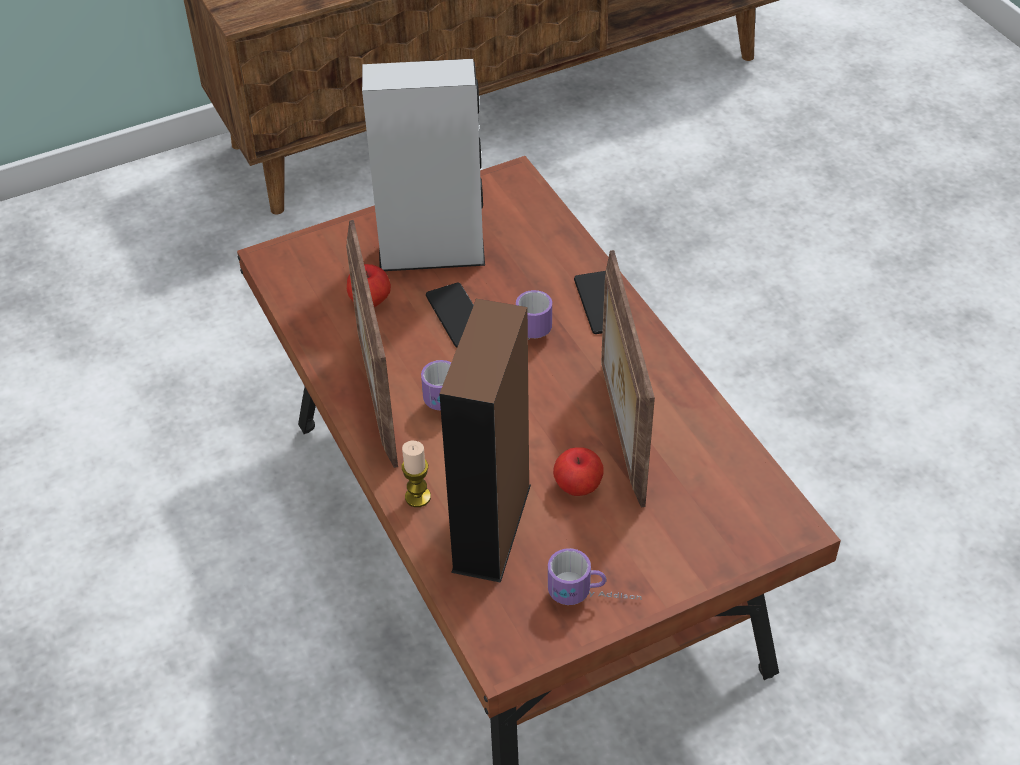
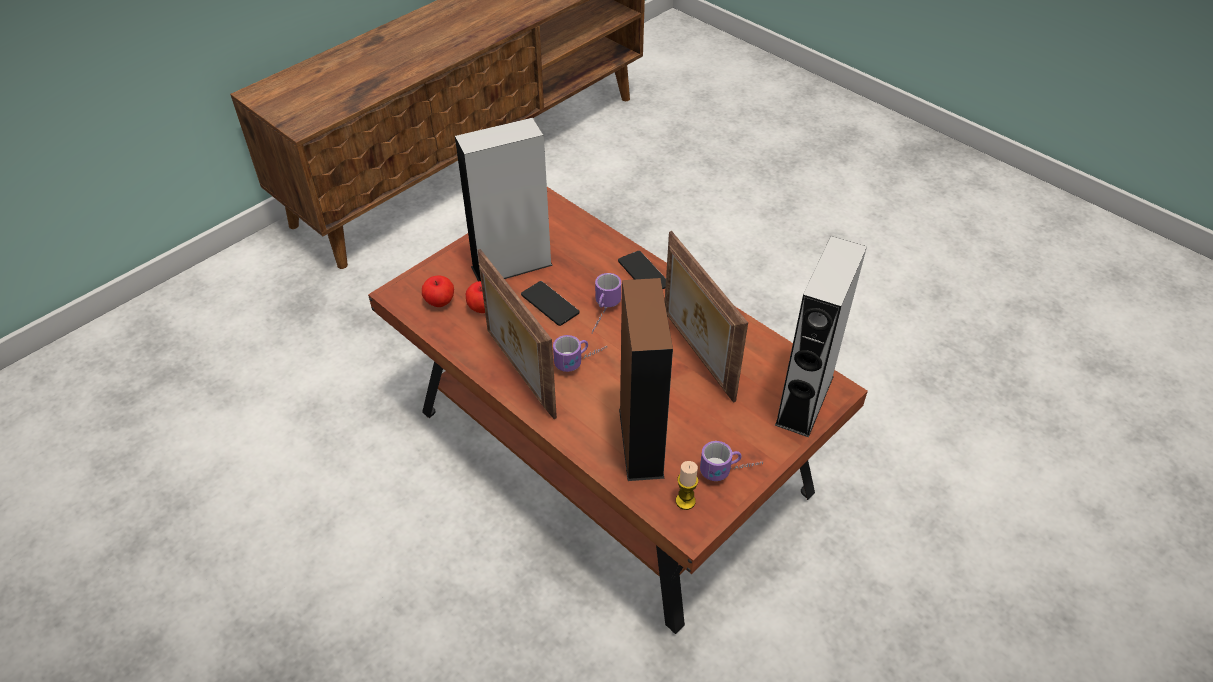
camera: 20 degrees left, 0 degrees up
(418, 497) = (580, 435): candle -> candle (685, 501)
(578, 486) = (685, 399): apple -> apple (440, 301)
(742, 529) = (804, 400): none -> grey speaker

